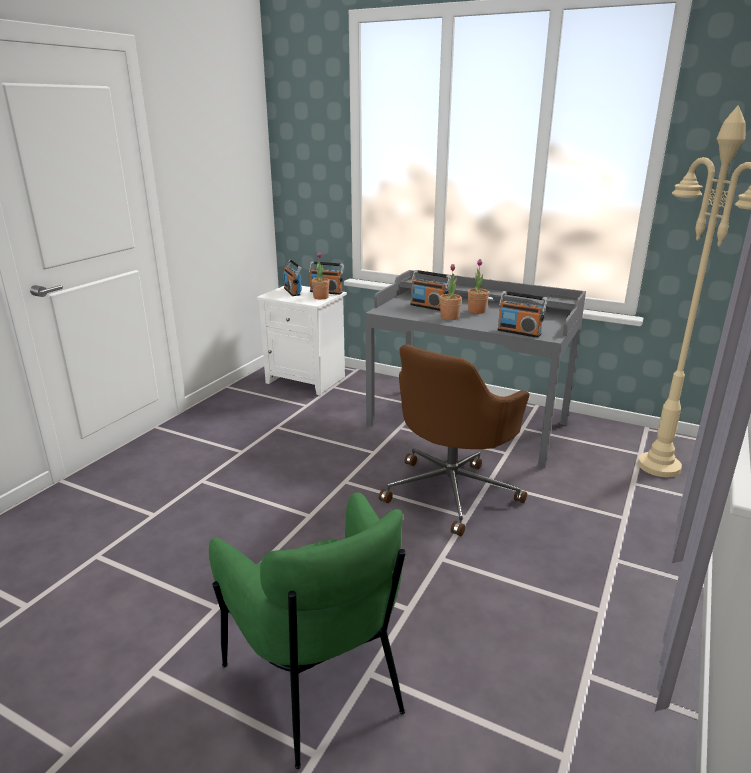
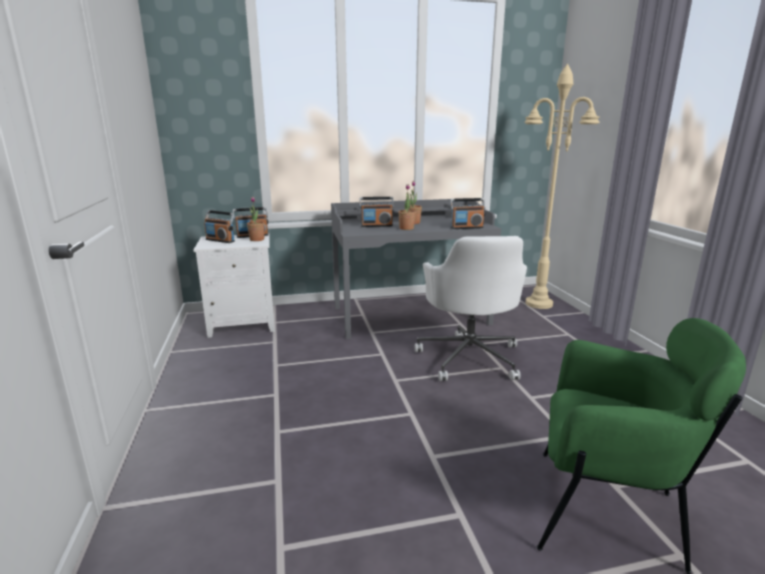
camera: 40 degrees left, 5 degrees down
(451, 491) = (469, 357): brown office chair -> white office chair

